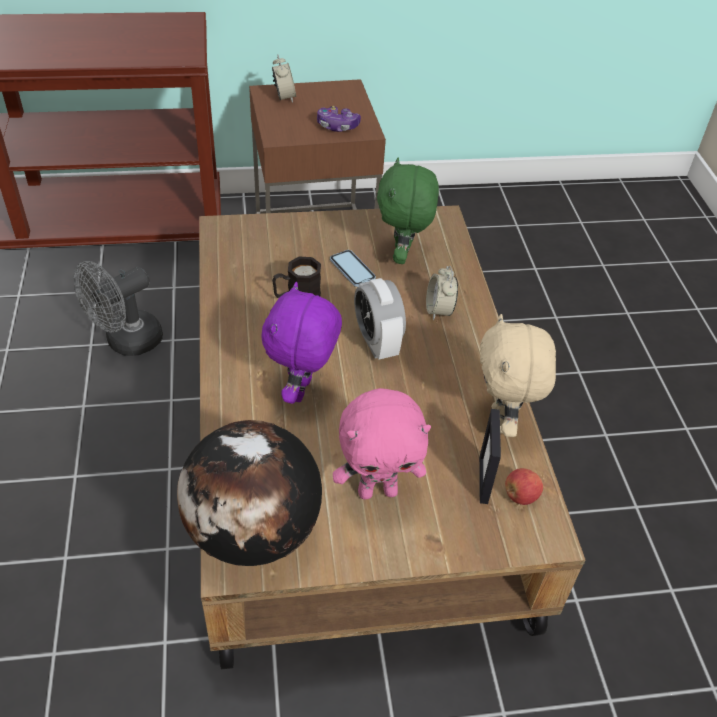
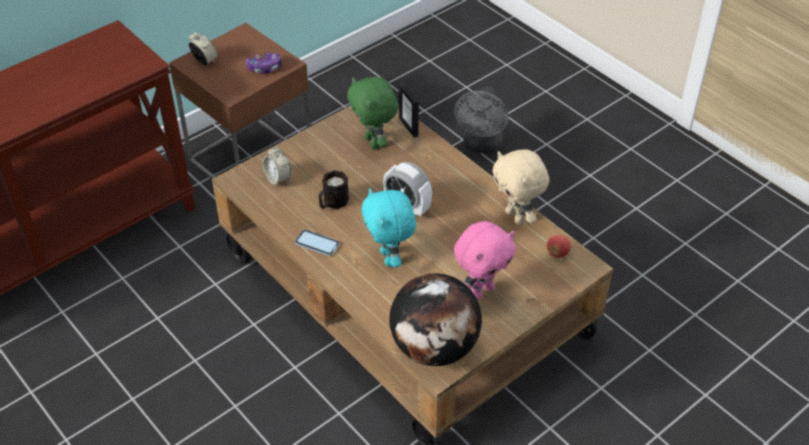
camera: 30 degrees left, 0 degrees up
(126, 342) = (182, 302): grey fan -> grey fan (481, 146)
(303, 391) = (390, 258): purple plush toy -> turquoise plush toy
(352, 269) = (350, 167): phone -> phone (317, 244)
(439, 310) = (427, 168): alarm clock -> alarm clock (278, 179)
(484, 480) = (532, 255): picture frame -> picture frame (408, 127)

